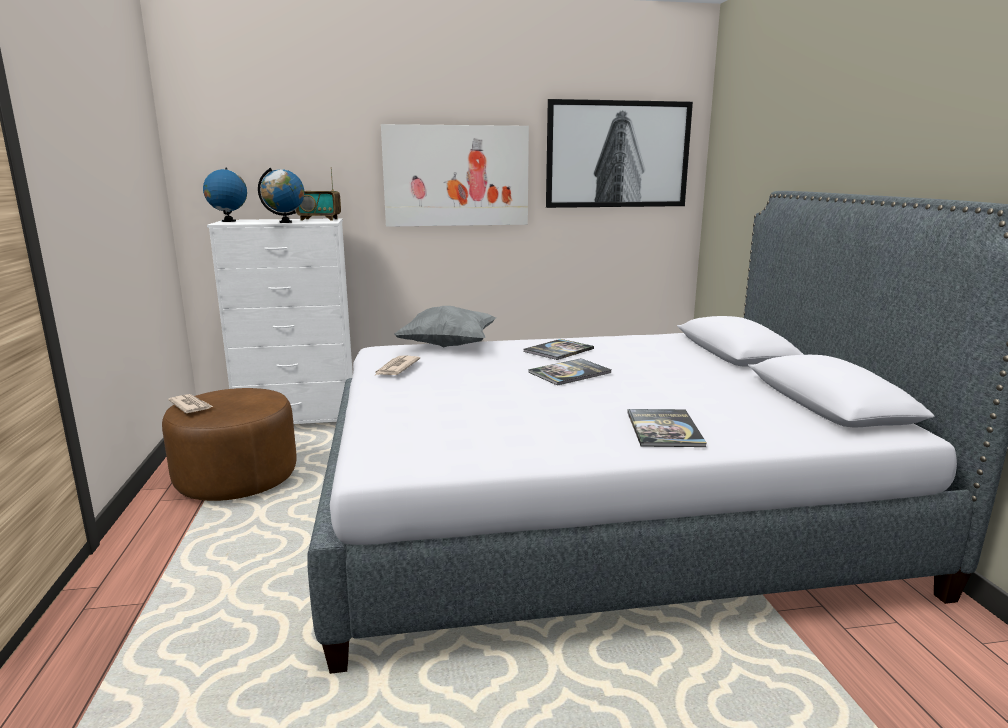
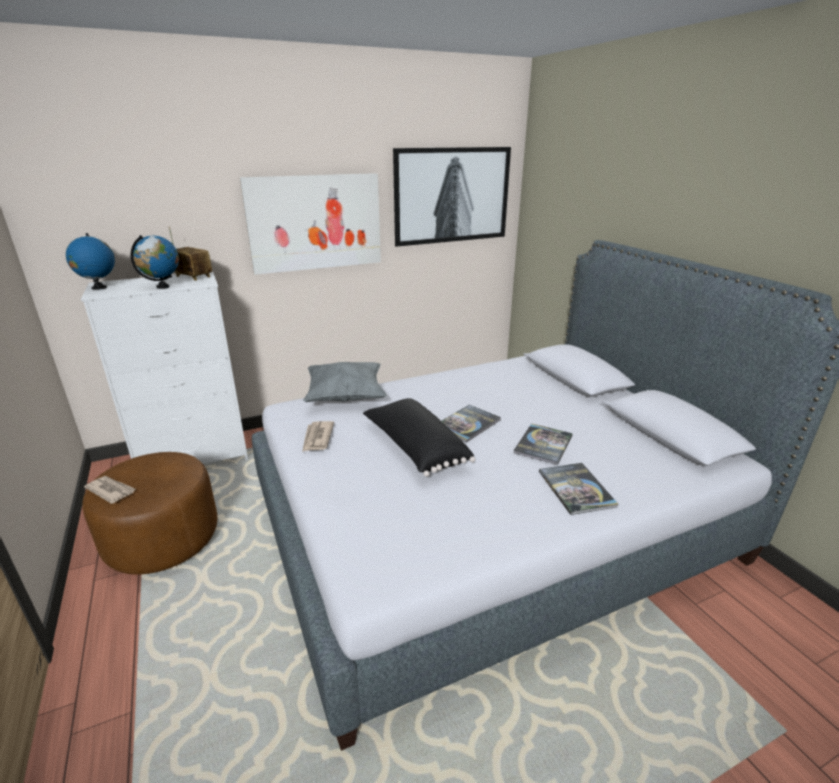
camera: 15 degrees left, 10 degrees up
(319, 219) = (192, 277): radio -> radio turned 135 degrees counterclockwise
(496, 385) = (415, 448): none -> black pillow
(558, 350) = (442, 393): book -> book (543, 444)

